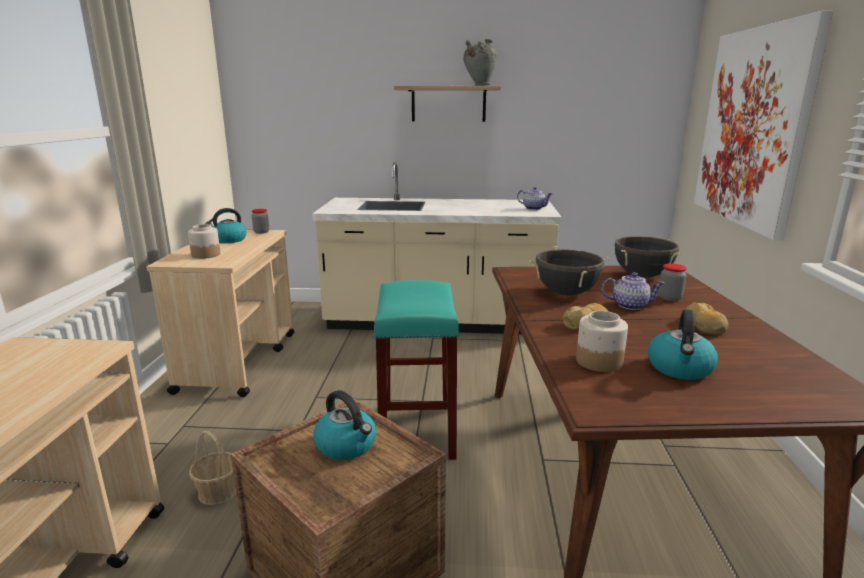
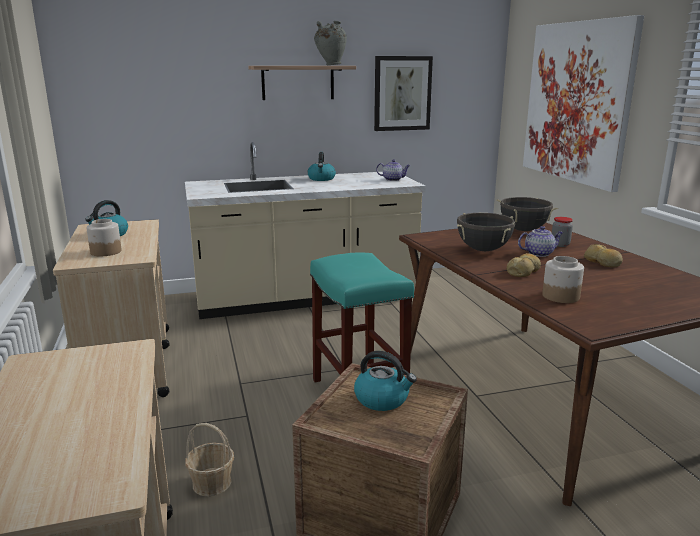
camera: 20 degrees left, 0 degrees up
(261, 232) = (134, 223): jar -> none
(562, 117) = (402, 93): none -> picture
(680, 368) = (616, 293): kettle -> kettle (321, 179)

